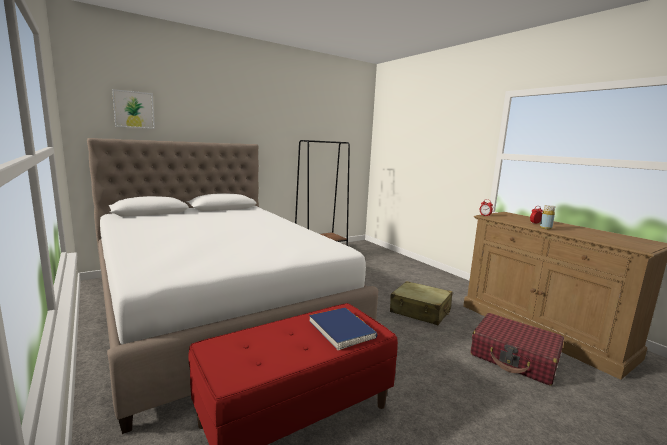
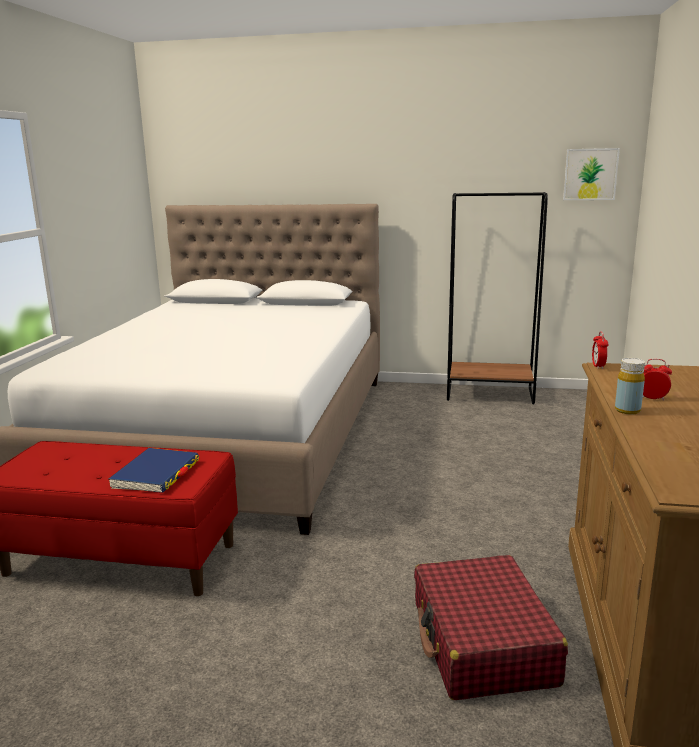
camera: 45 degrees right, 5 degrees up
(134, 109) = (218, 165): picture -> picture (590, 174)
(420, 311) = (469, 525): beige suitcase -> none

